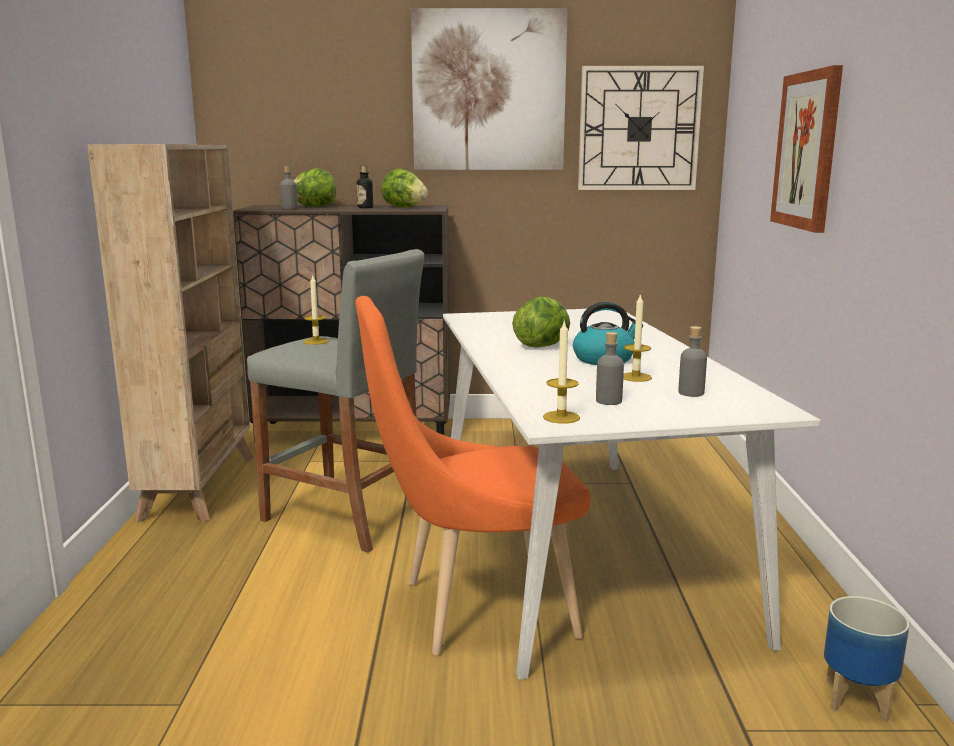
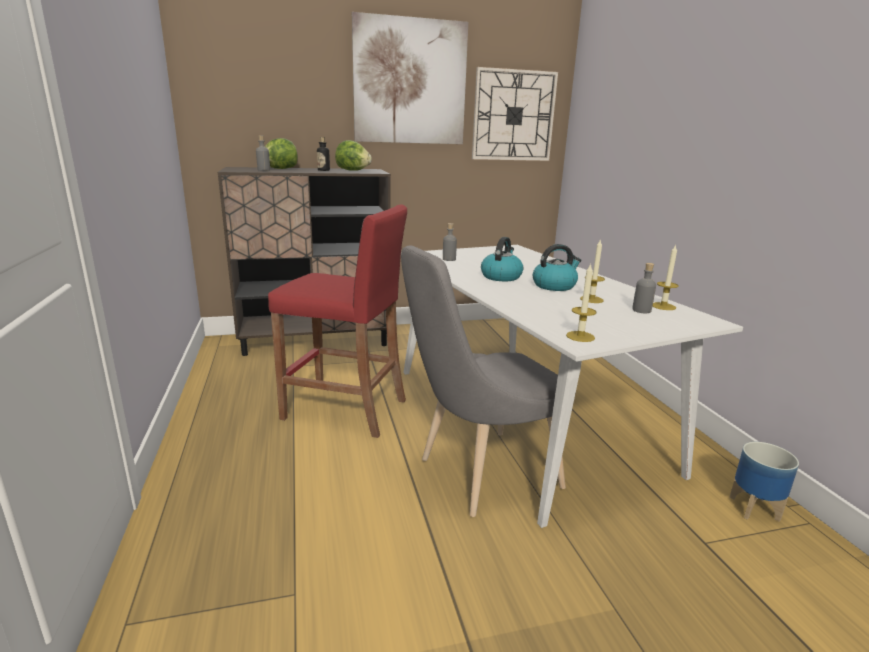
camera: 15 degrees left, 5 degrees up
(200, 486) = (215, 394): beige bookcase -> none
(316, 341) = (318, 278): candle -> candle (663, 306)
(346, 516) = (345, 409): grey stool -> red stool
(475, 609) = (480, 475): orange chair -> grey chair
(543, 346) = (501, 276): lettuce -> kettle
(608, 401) = (596, 320): grey bottle -> grey bottle (449, 259)
(807, 150) = (662, 135): picture -> none

